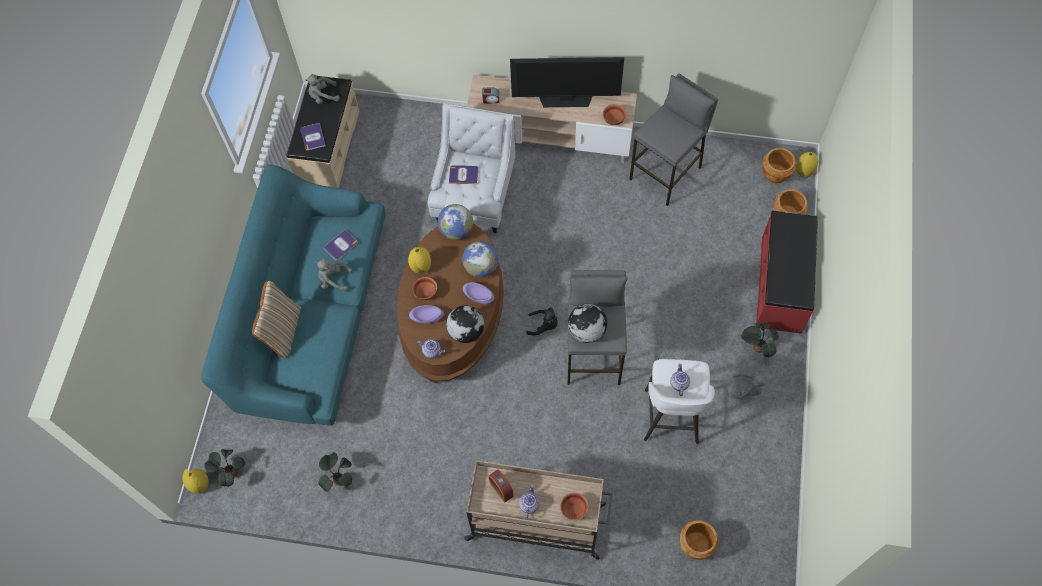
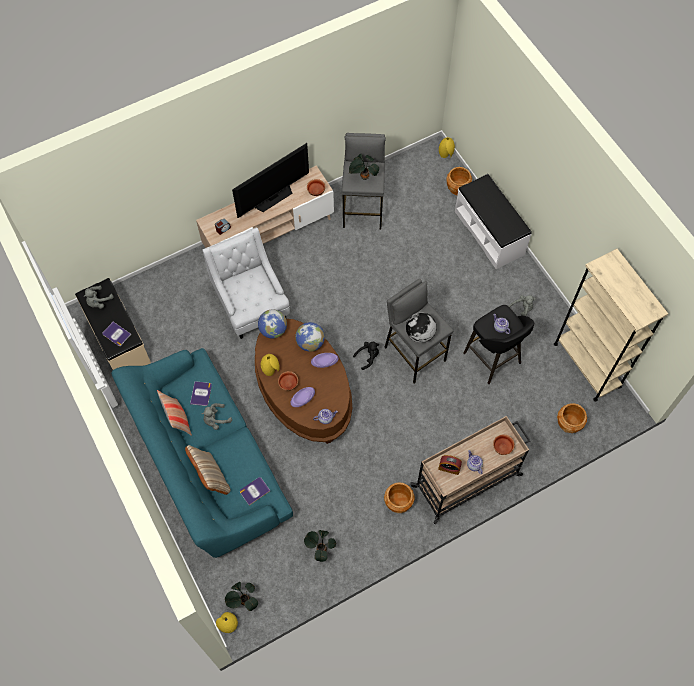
camera: 40 degrees left, 0 degrees up
(300, 255) = (178, 420): none -> pillow
(463, 175) = (245, 291): book -> book (254, 491)
(466, 331) = (336, 390): globe -> none
(671, 418) = (493, 359): white stool -> black stool
(757, 348) = (507, 281): potted plant -> potted plant (363, 177)
(770, 498) = (587, 365): none -> beige bookcase
(775, 174) = (430, 166): brown planter -> brown planter (398, 502)
(782, 284) = (489, 232): red bench -> white bench

